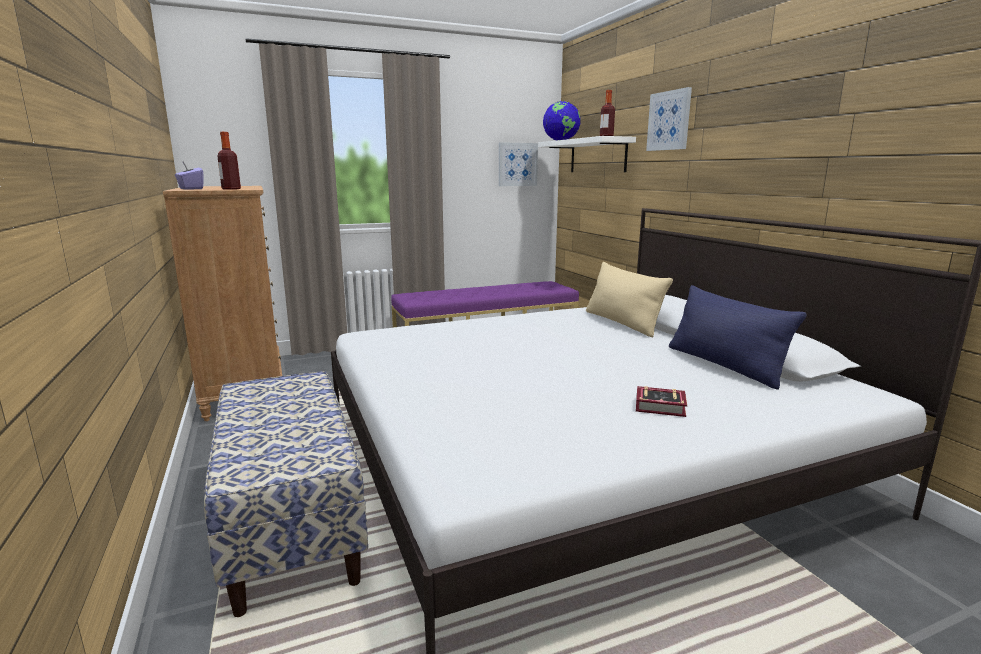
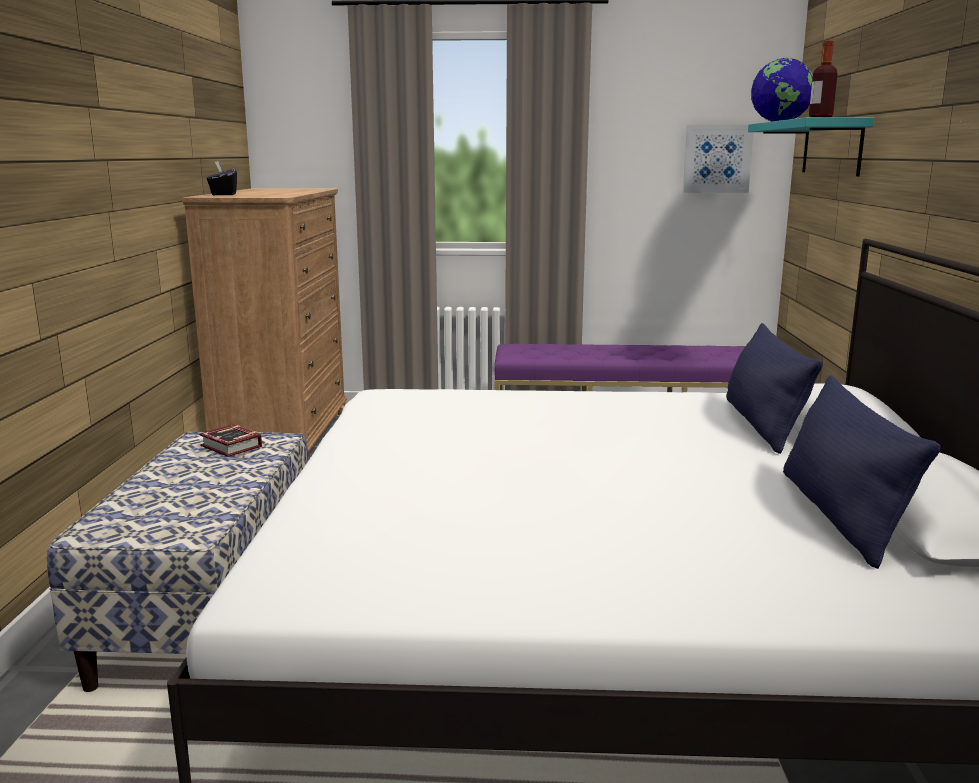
camera: 25 degrees right, 0 degrees up
(190, 189) = (223, 194): purple tissue box -> black tissue box
(231, 189) = (260, 196): bottle -> none
(597, 156) = (831, 147): white shelf -> turquoise shelf
(622, 323) = (762, 425): beige pillow -> blue pillow
(662, 407) = (640, 556): book -> book (231, 447)
(669, 121) = (912, 91): picture -> none

